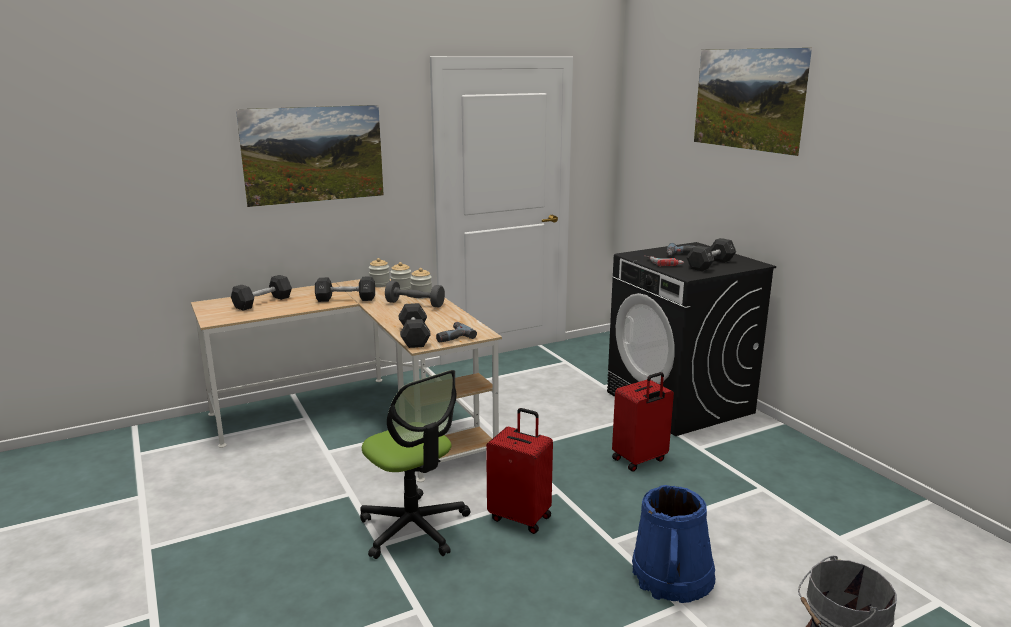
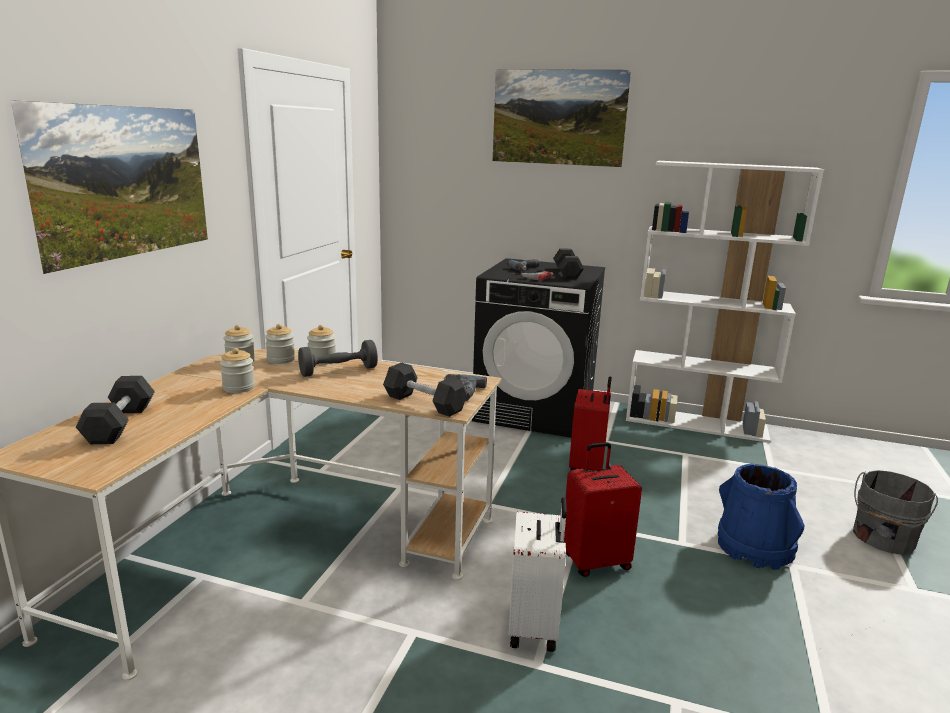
camera: 45 degrees left, 0 degrees up
(346, 299) = (239, 387): black dumbbell -> jar
(414, 528) = (535, 627): office chair -> white suitcase
(836, 471) = (696, 423): none -> white bookcase

